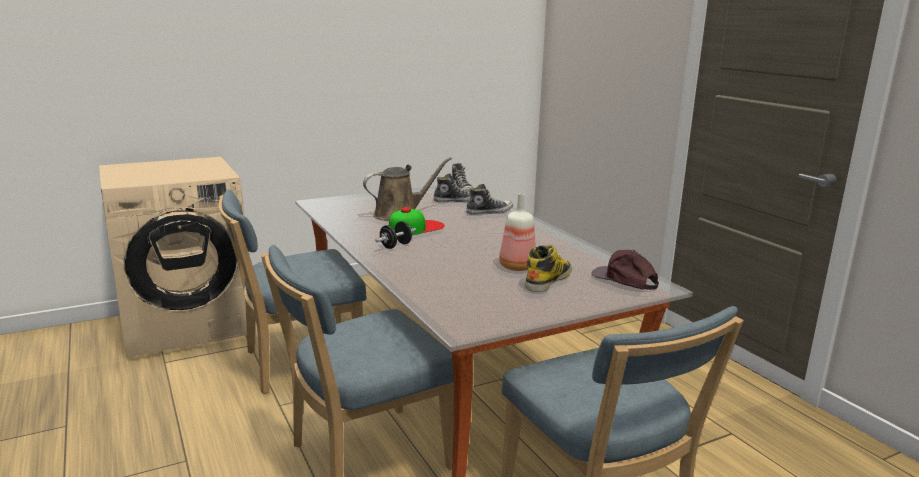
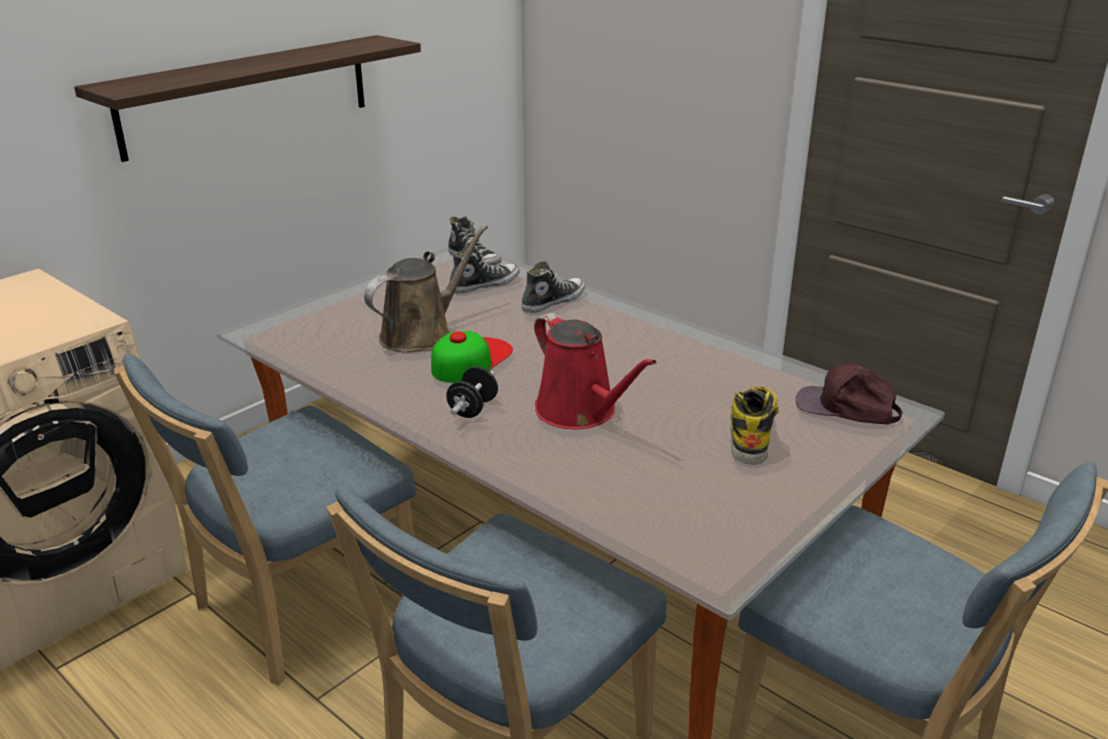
camera: 20 degrees left, 10 degrees up
(354, 84) = (248, 95): none -> shelf
(455, 256) = (580, 412): none -> red watering can
(516, 267) = (685, 416): bottle -> none

